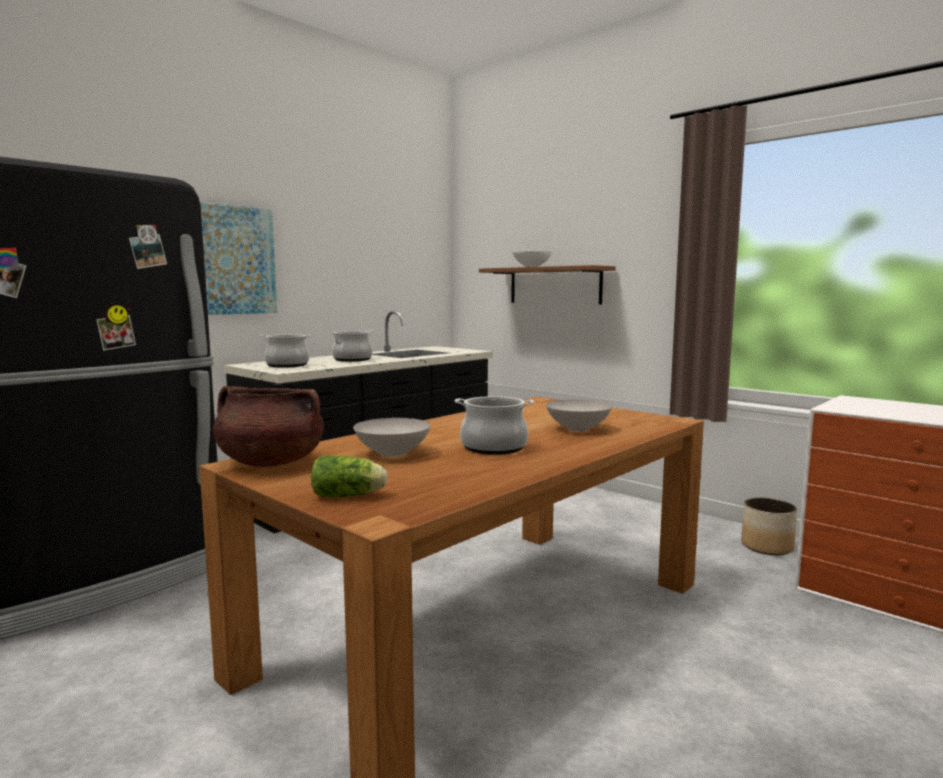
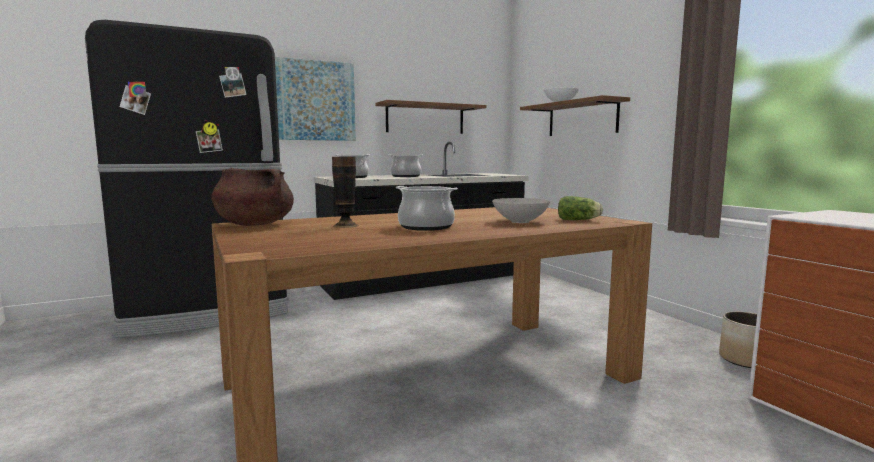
camera: 20 degrees right, 0 degrees up
(350, 496) = (265, 242): lettuce -> lettuce (579, 220)
(360, 281) = (425, 119): none -> brown shelf
(394, 453) = (345, 225): white bowl -> vase

